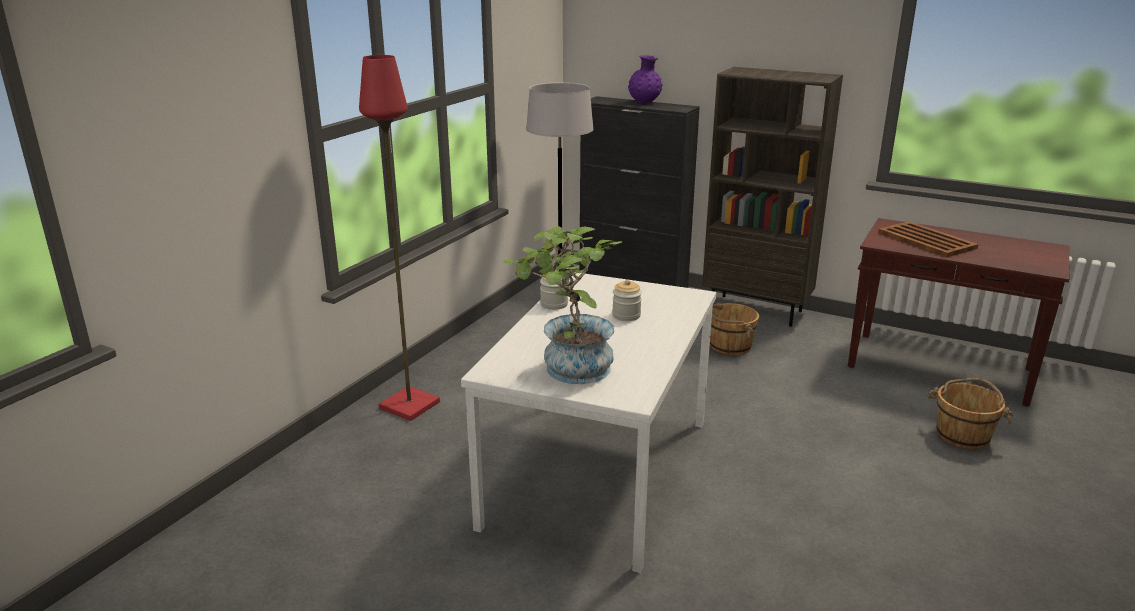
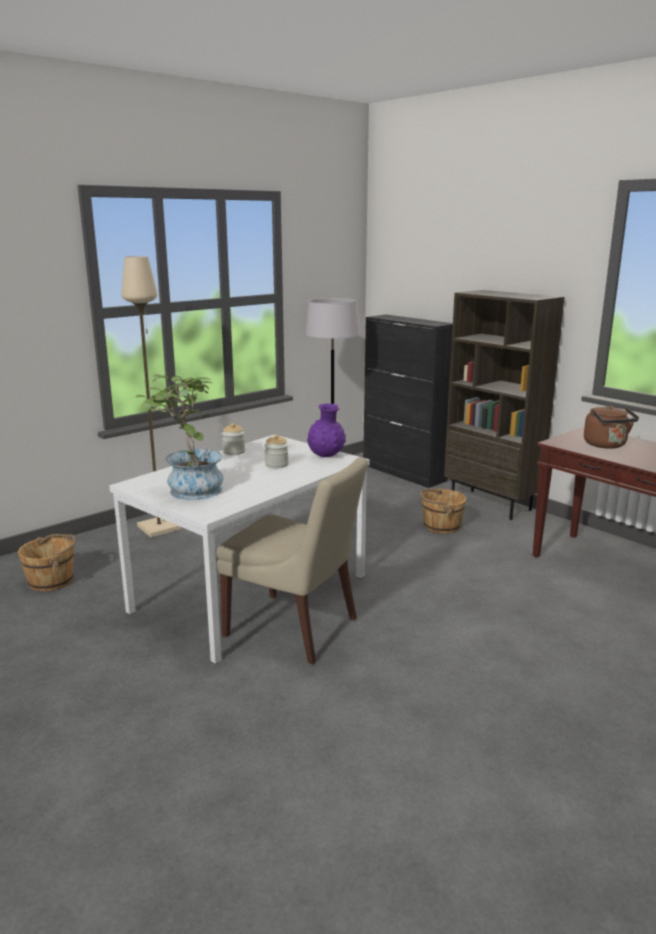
camera: 20 degrees right, 5 degrees down
(409, 404) = (159, 527): red floor lamp -> beige floor lamp
(644, 102) = (415, 319): purple vase -> purple vase (326, 456)
(688, 507) = (295, 628): none -> beige chair
(927, 240) = (606, 445): brown tray -> brown kettle
(963, 435) = (592, 624): brown bucket -> brown bucket (52, 581)

